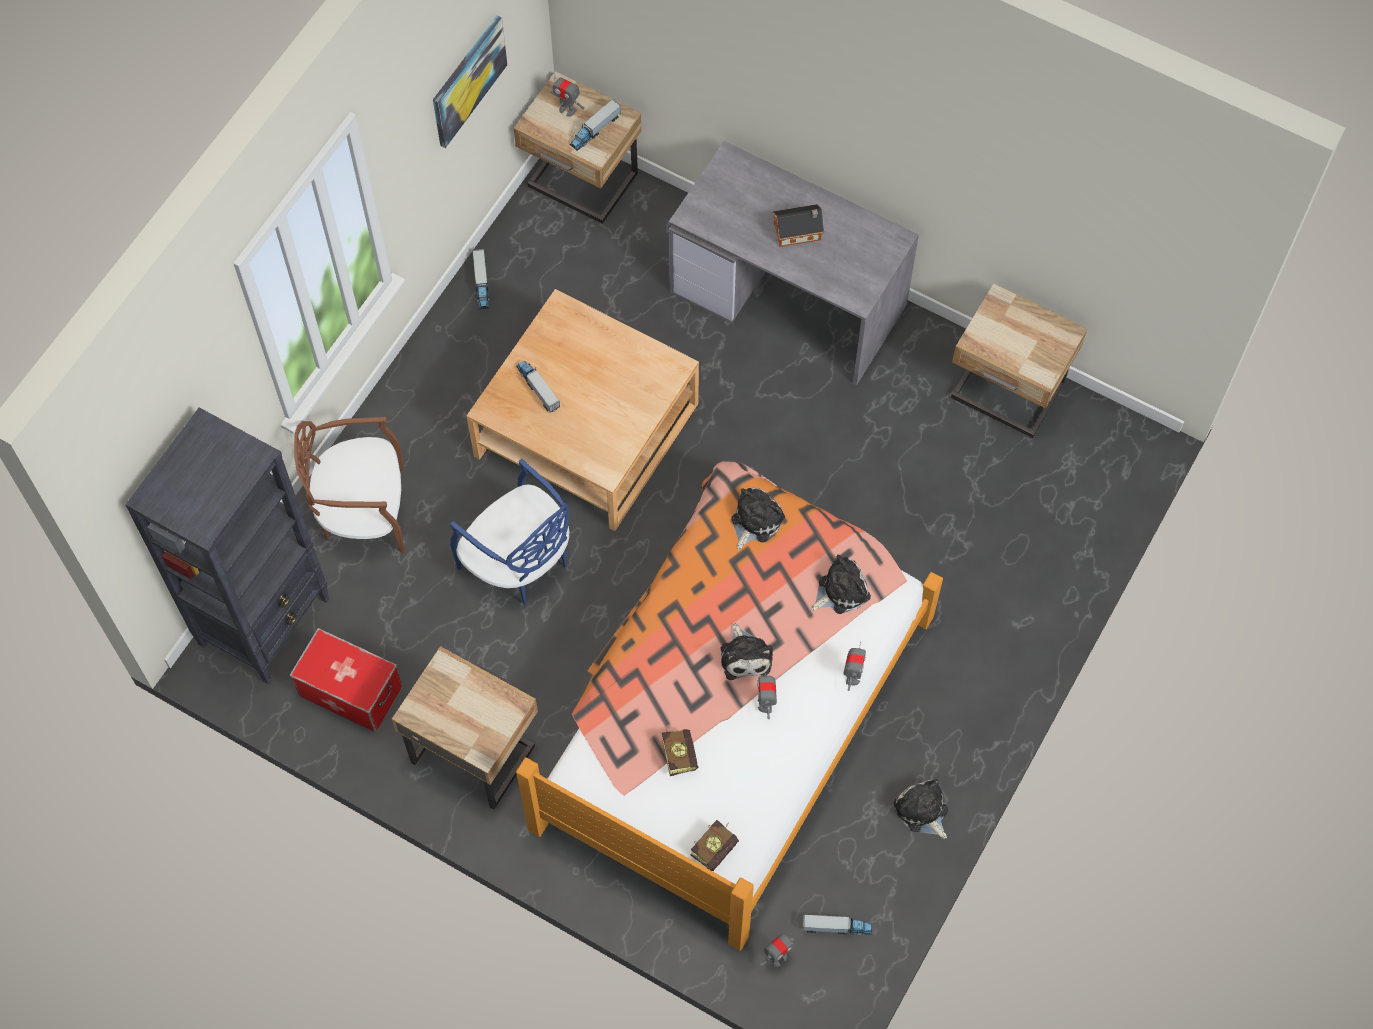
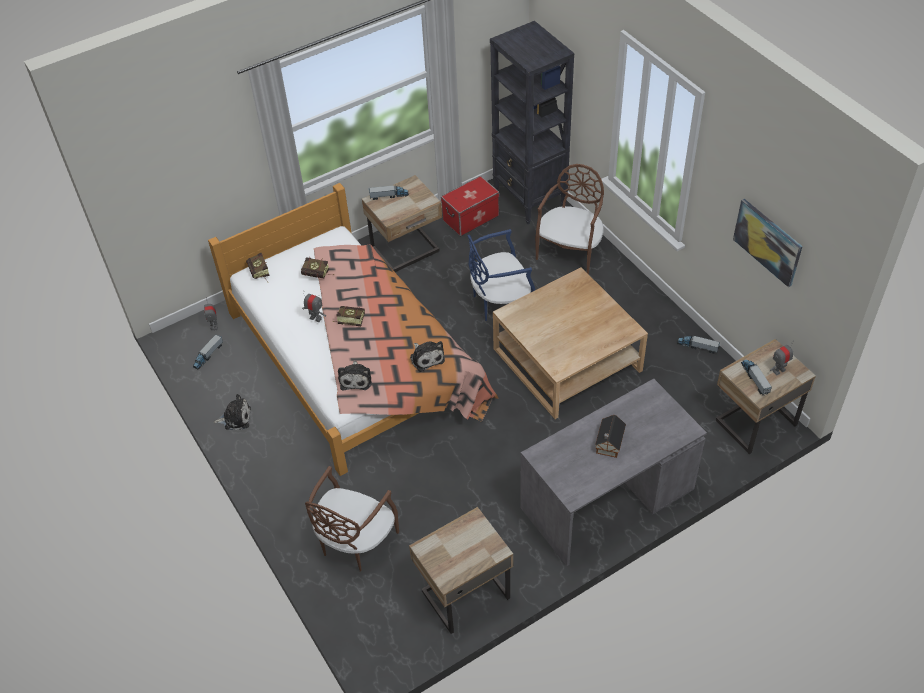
camera: 120 degrees right, 15 degrees down
(538, 388) = (581, 302): toy truck -> toy truck (389, 196)
(745, 656) = (348, 320): plush toy -> book
(852, 676) = (303, 365): toy robot -> none
(1014, 546) = (355, 542): none -> brown chair

